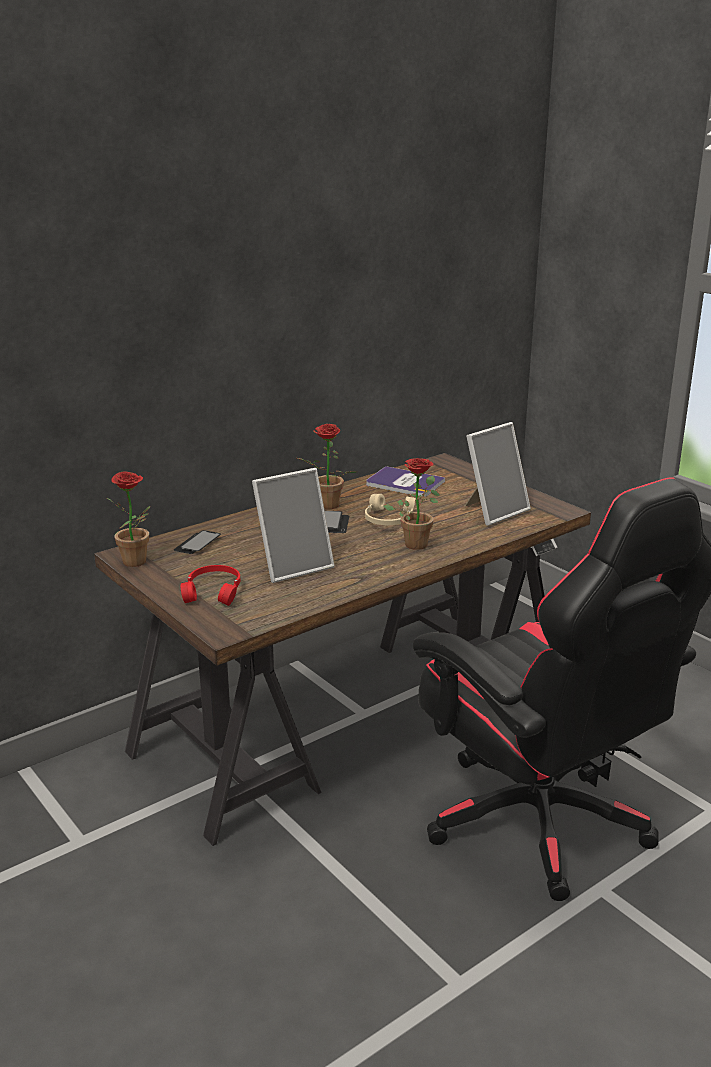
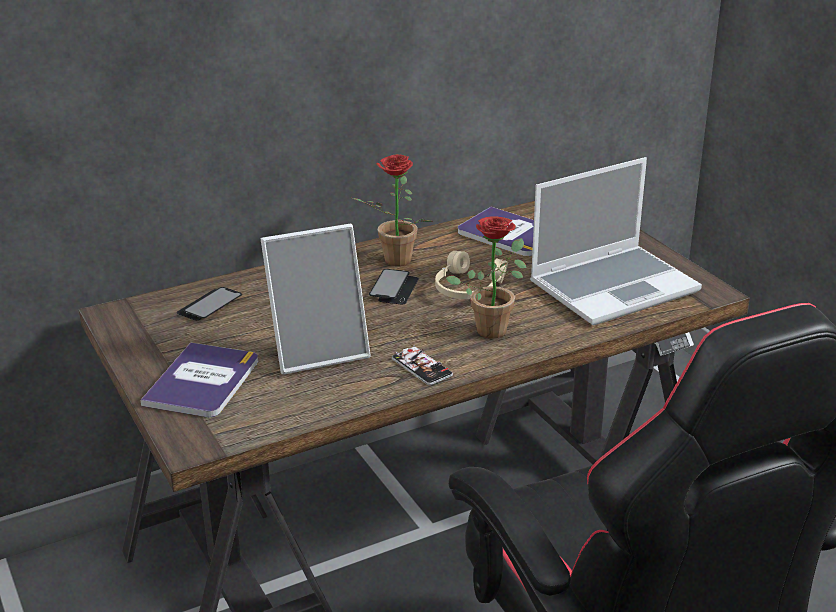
camera: 10 degrees right, 5 degrees up
(138, 563) = (125, 329): potted plant -> none
(214, 592) = (203, 382): red headphones -> book
(374, 571) = (421, 367): none -> phone
(493, 511) = (614, 286): picture frame -> laptop

